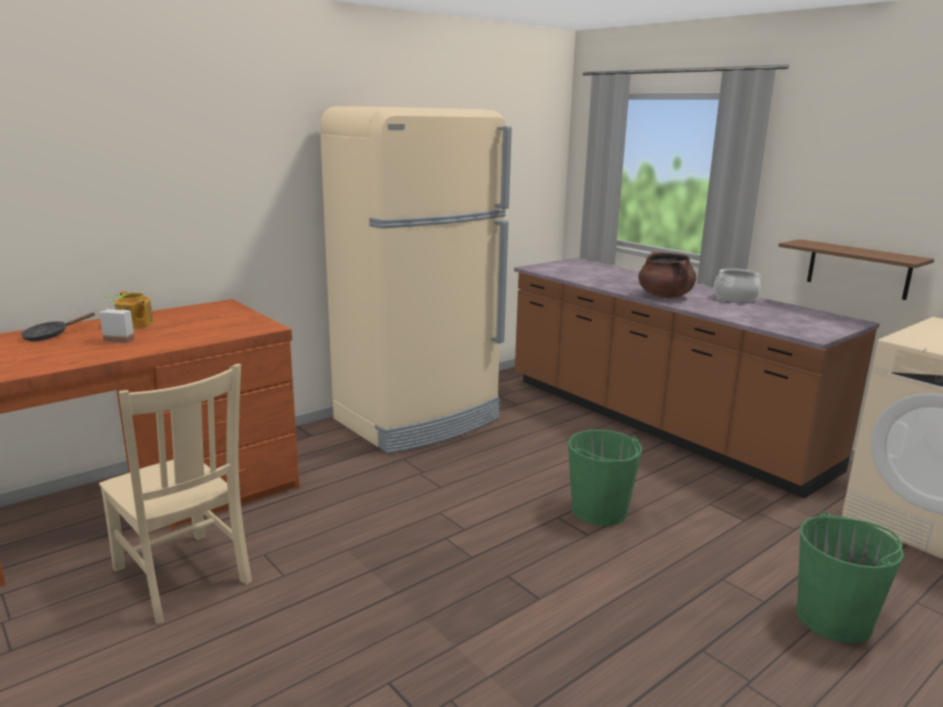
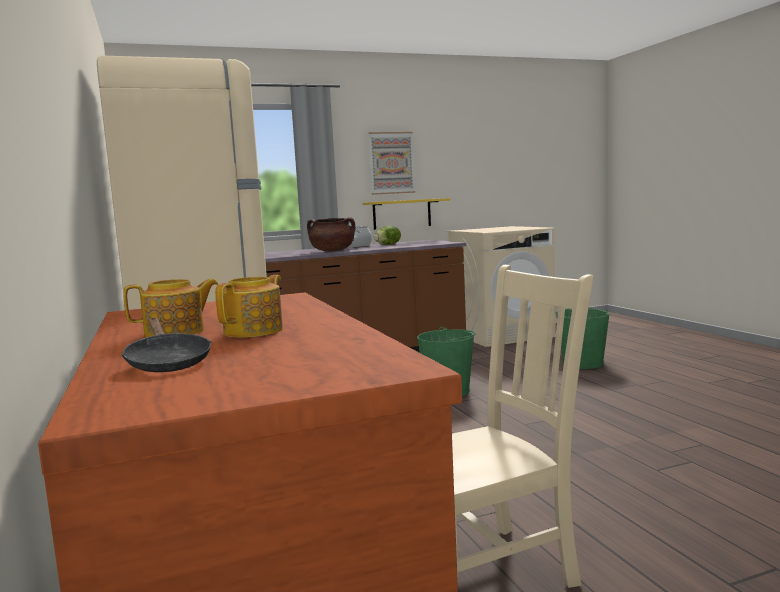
camera: 70 degrees left, 10 degrees down
(122, 339) = (255, 331): potted plant -> teapot
(765, 309) = (388, 244): none -> lettuce
(858, 269) = (402, 214): brown shelf -> yellow shelf
(860, 187) = (391, 163): none -> picture

